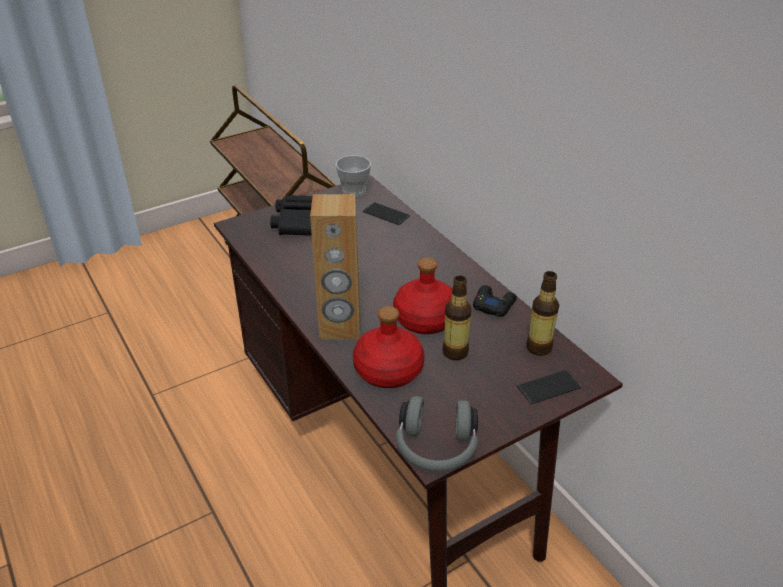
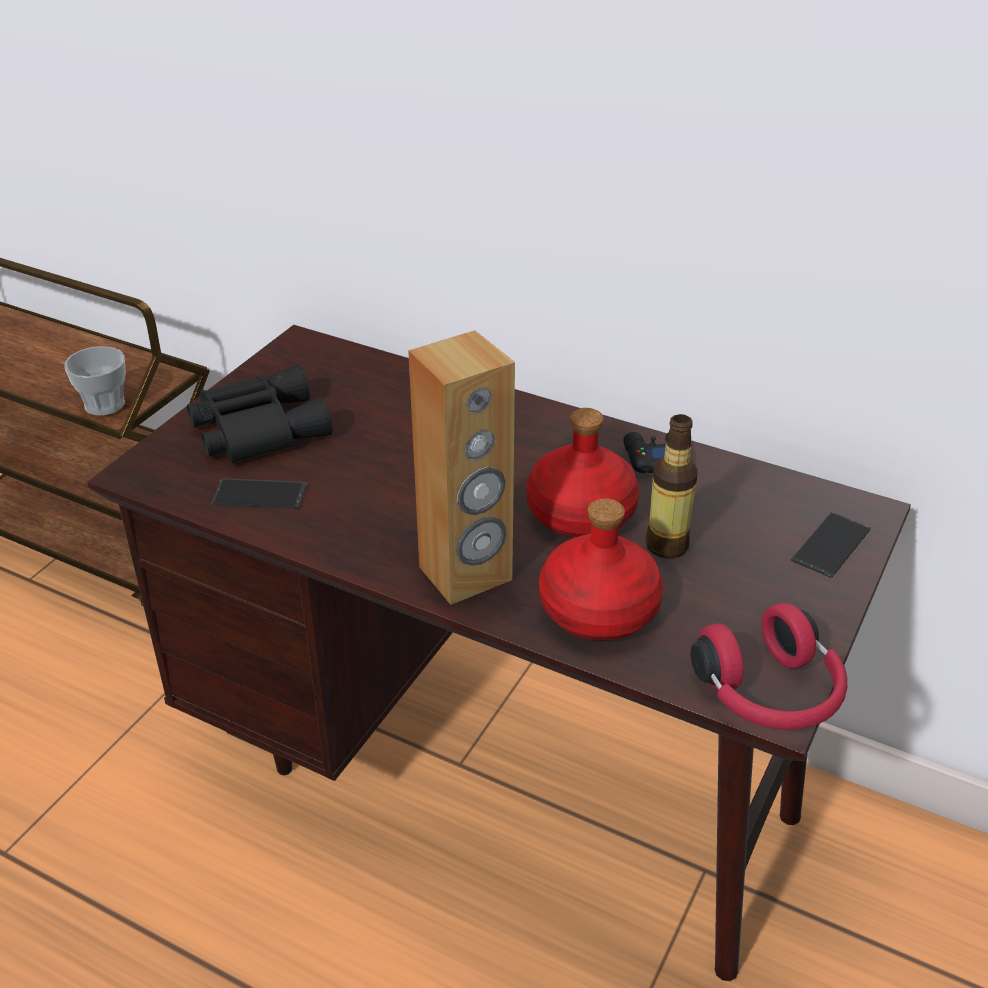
camera: 30 degrees left, 0 degrees up
(354, 191) = (290, 356): cup -> cup (104, 404)
(386, 214) = (375, 376): phone -> phone (260, 494)
(436, 448) = (770, 694): grey headphones -> red headphones
(538, 347) = (768, 496): bottle -> none

